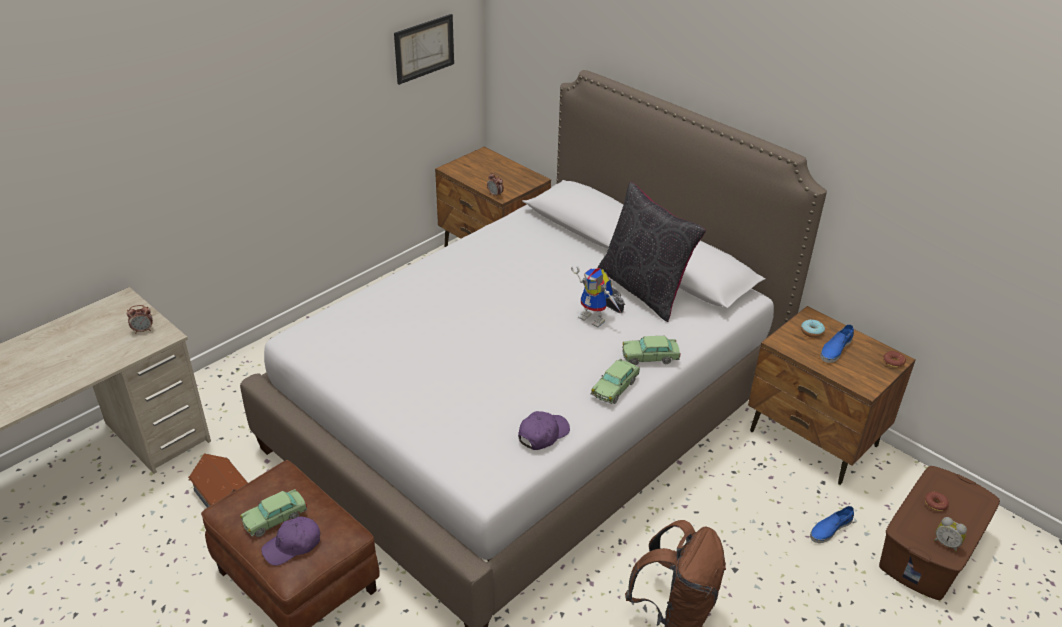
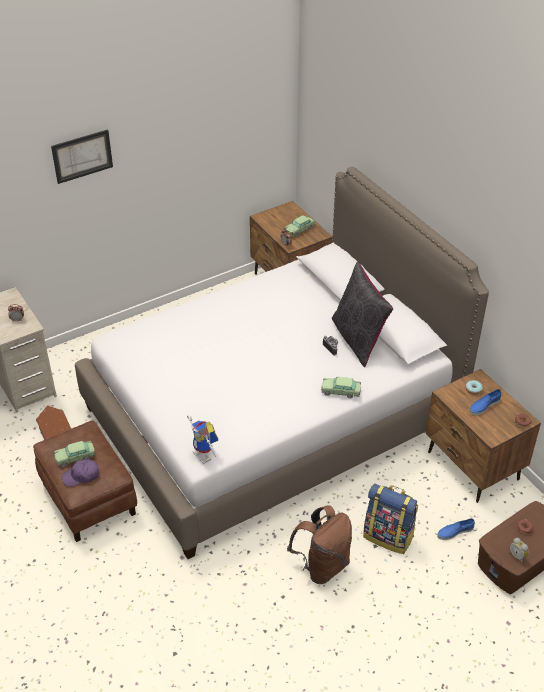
camera: 15 degrees right, 5 degrees up
(424, 48) = (243, 132): picture -> picture (82, 156)
(543, 434) = (247, 433): purple cap -> none
(595, 318) = (315, 356): toy robot -> toy robot (205, 455)
(615, 387) = (307, 409): toy car -> toy car (299, 230)
(747, 552) = (389, 536): none -> backpack

